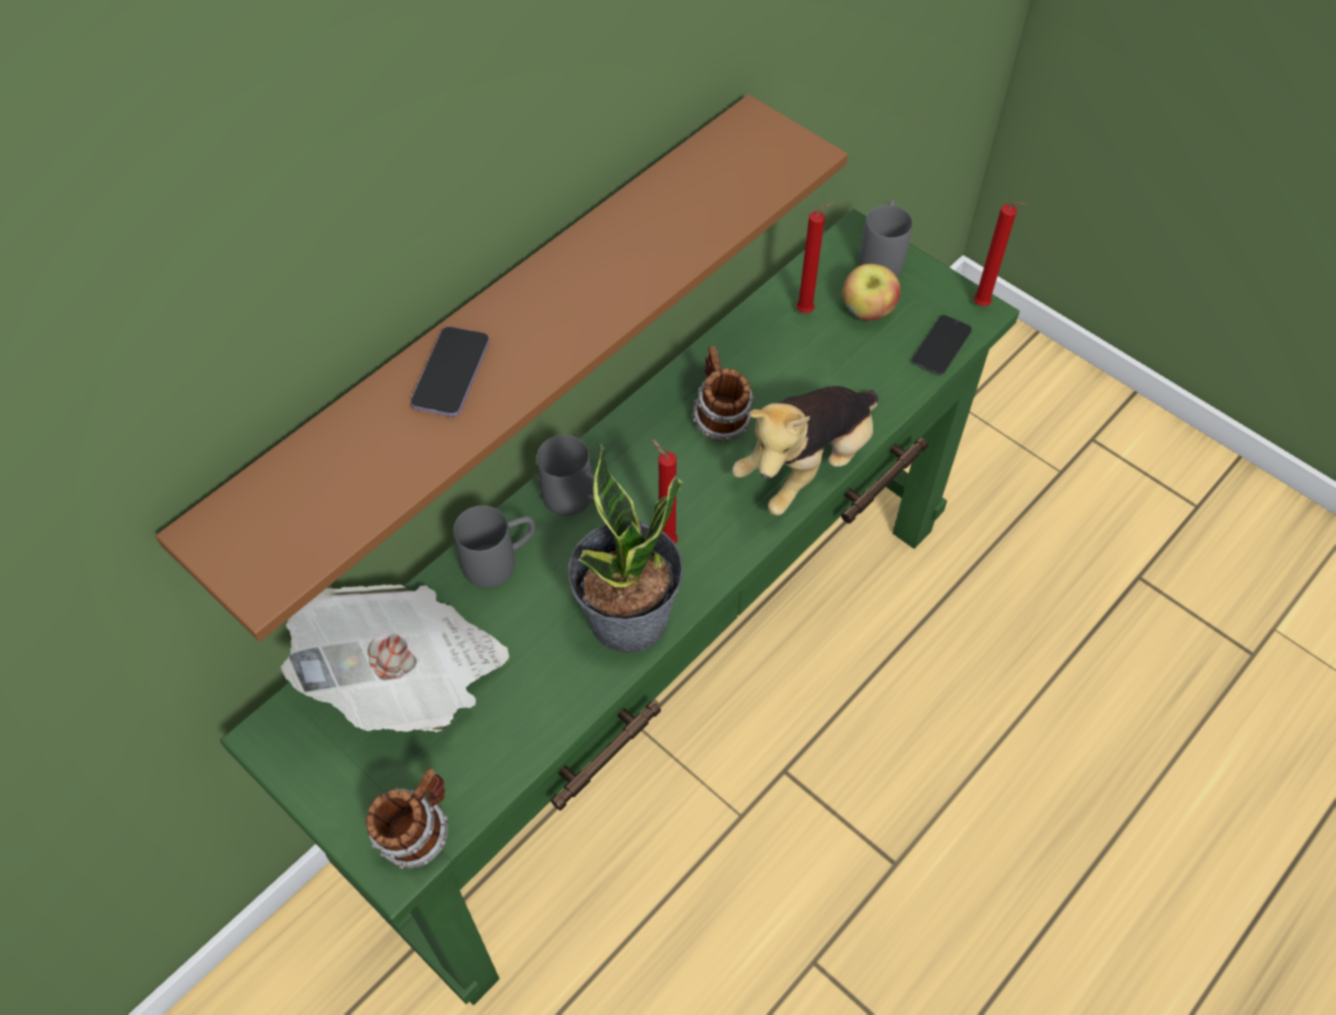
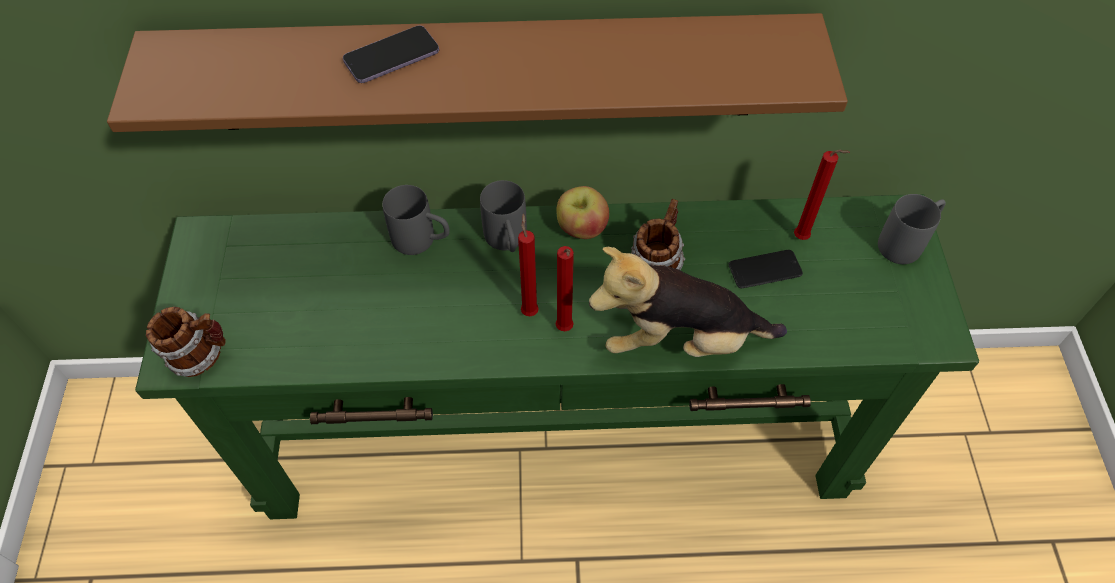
camera: 45 degrees right, 0 degrees up
(408, 677) = (297, 264): newspaper -> none
(628, 620) = (451, 339): potted plant -> none
(867, 311) = (849, 271): apple -> apple (581, 228)
(941, 346) = (880, 337): phone -> phone (765, 270)
(983, 306) = (950, 335): red candle -> red candle (564, 330)

